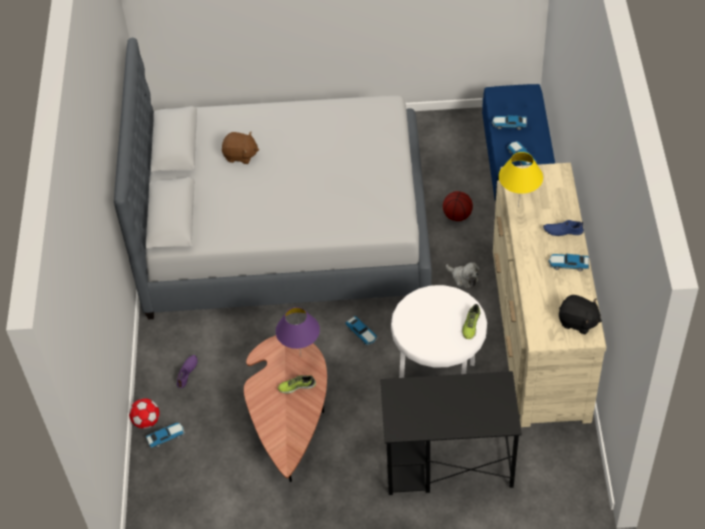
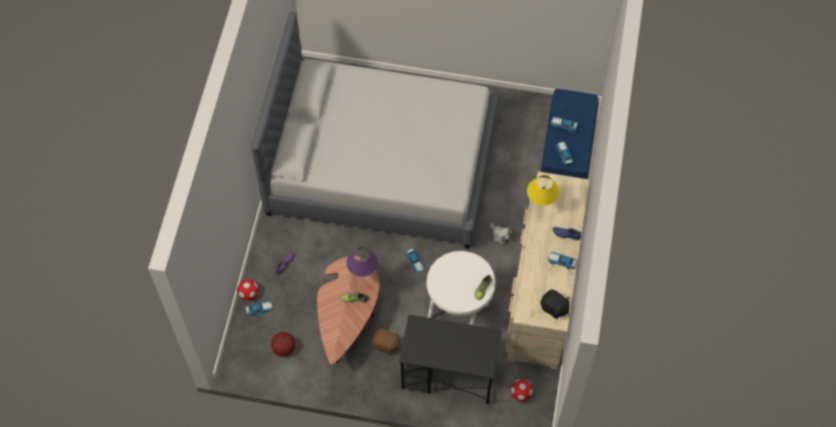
camera: 10 degrees right, 10 degrees up
(240, 155) = (356, 112): brown plush toy -> brown plush toy (386, 345)
(457, 216) = (510, 183): basketball -> basketball (283, 348)
(553, 465) = (521, 394): none -> football

